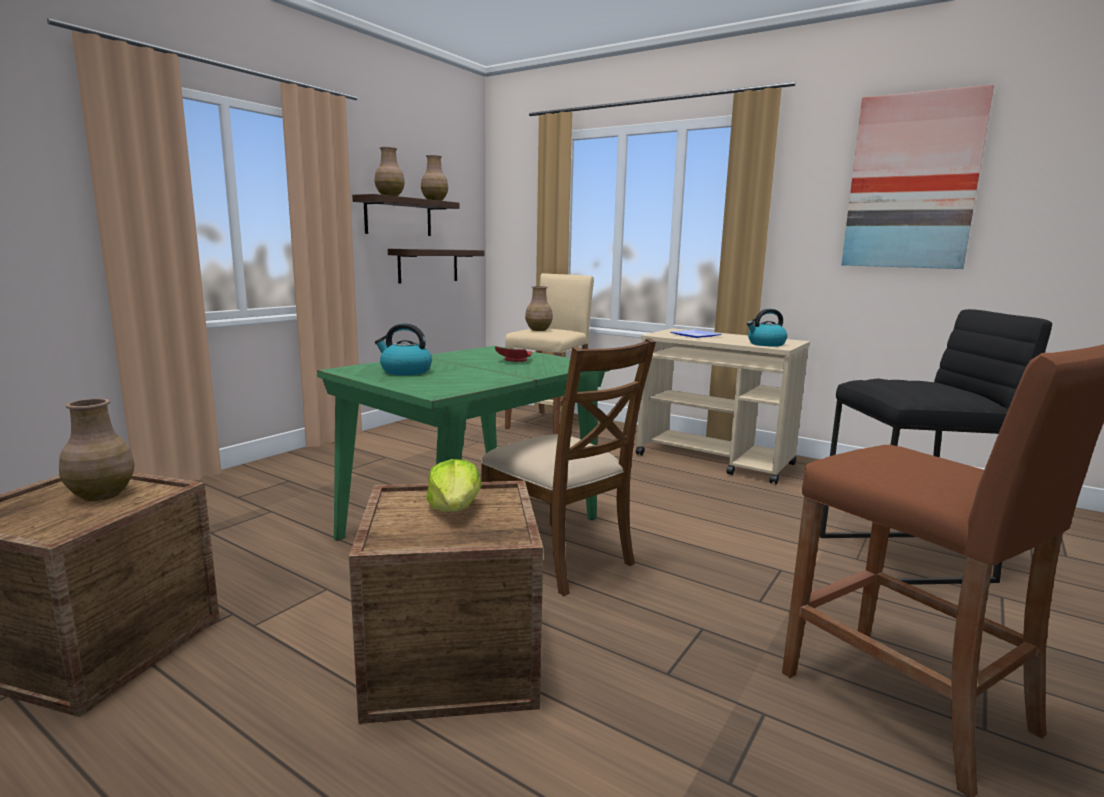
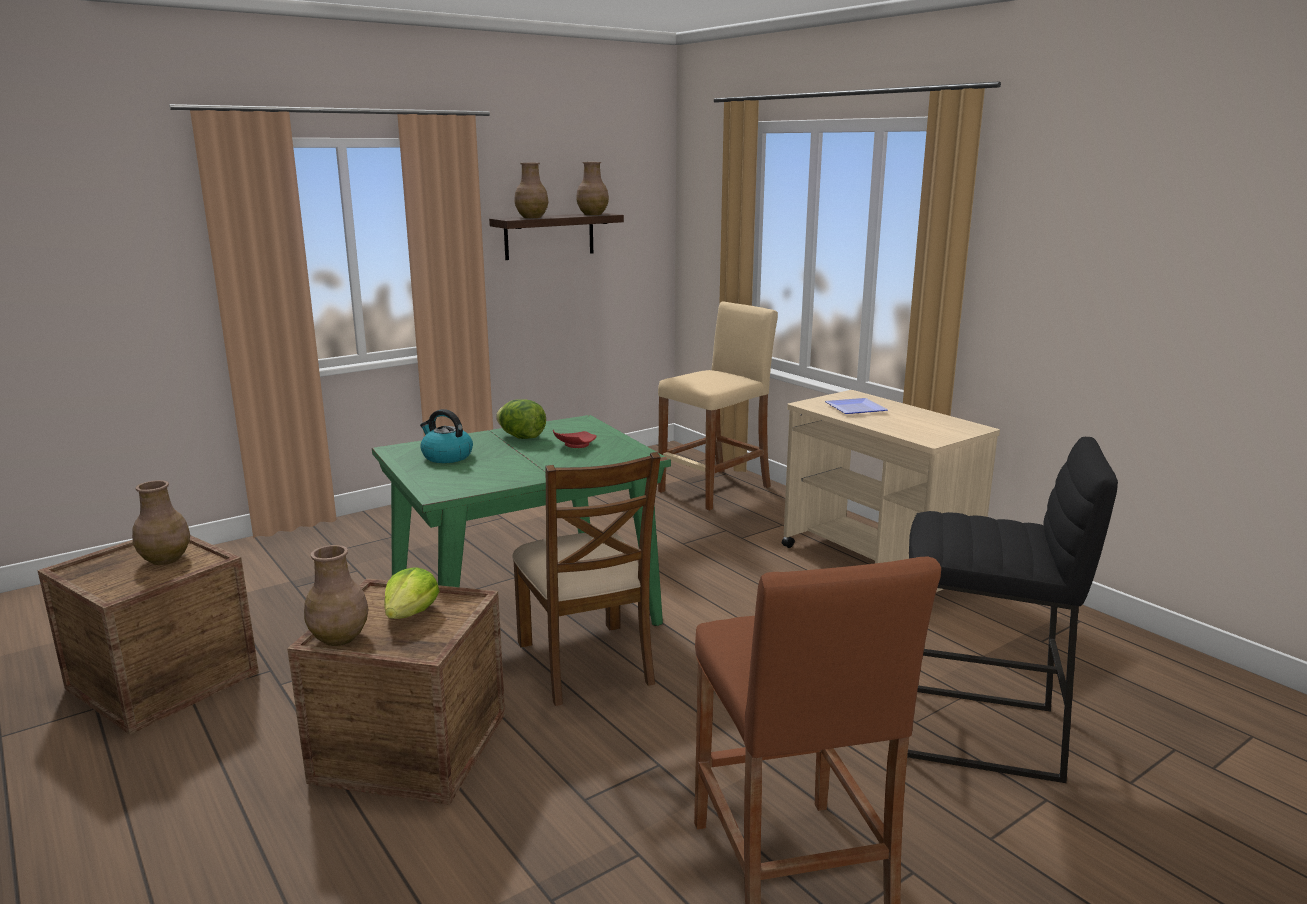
camera: 20 degrees right, 5 degrees up
(428, 265) = (590, 288): shelf -> none
(457, 358) = (521, 437): none -> lettuce
(539, 330) = (699, 377): brown vase -> brown vase (340, 638)
(766, 344) = (922, 433): kettle -> none
(912, 182) = (1144, 227): picture -> none

